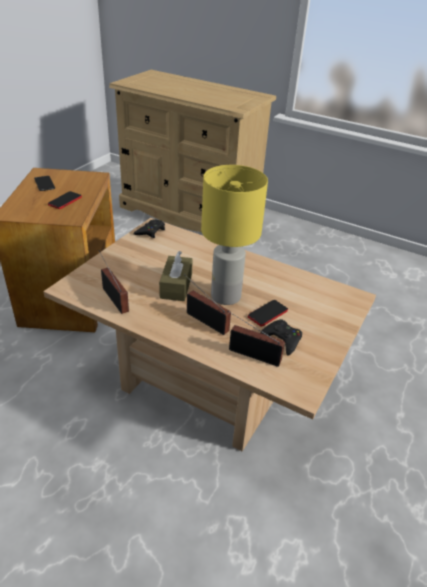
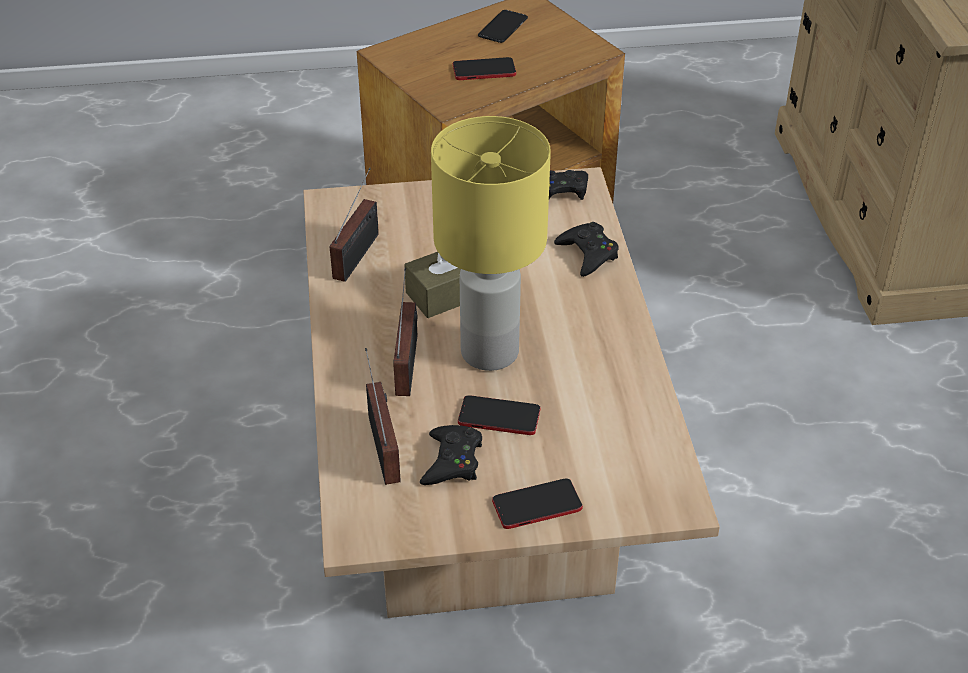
camera: 55 degrees right, 5 degrees up
(197, 245) = (588, 254): none -> black game controller
(329, 330) = (537, 505): none -> phone

